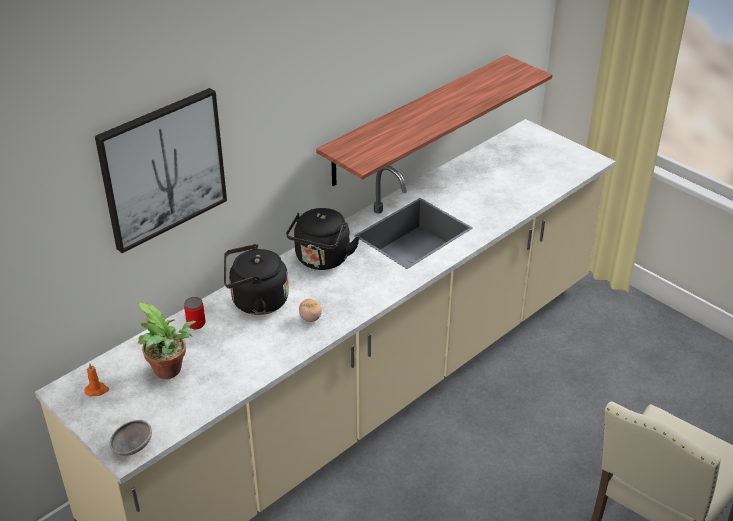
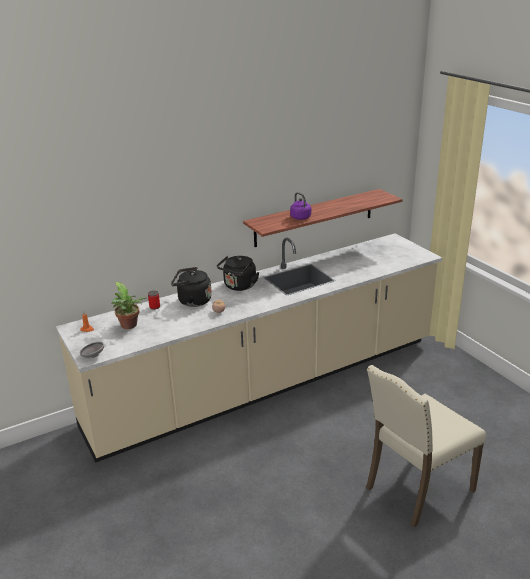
camera: 15 degrees right, 10 degrees down
(162, 168) = (142, 211): picture -> none
(411, 132) = (301, 218): none -> purple kettle

